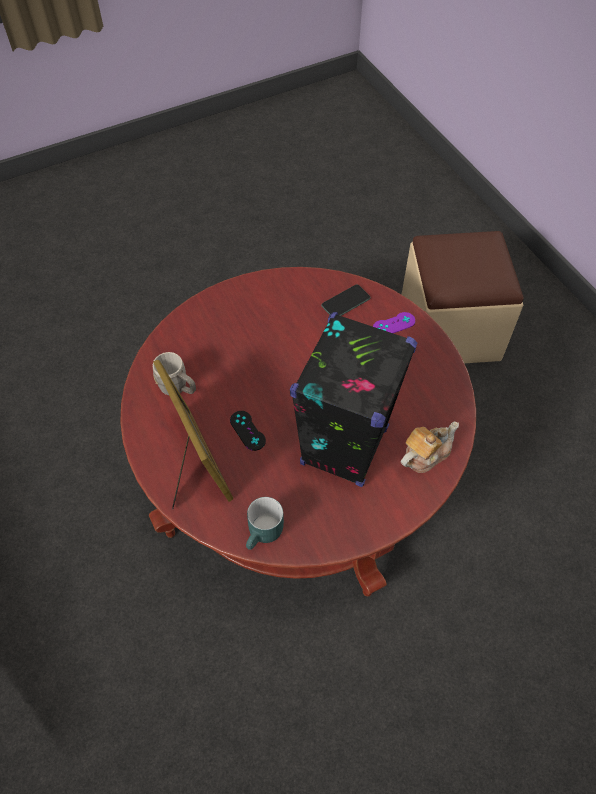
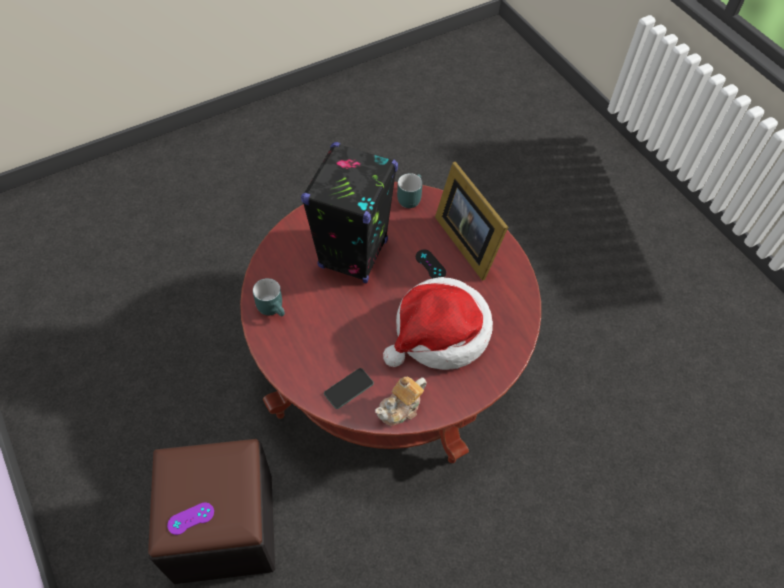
camera: 175 degrees right, 0 degrees up
(178, 388) = (494, 297): grey mug -> none
(248, 350) = (439, 333): none -> hat
(394, 324) = (302, 364): purple game controller -> purple game controller (191, 518)
(425, 454) = (290, 249): teapot -> teapot (400, 408)
(433, 382) = (274, 307): none -> turquoise mug
(449, 330) = (224, 527): beige ottoman -> black ottoman

